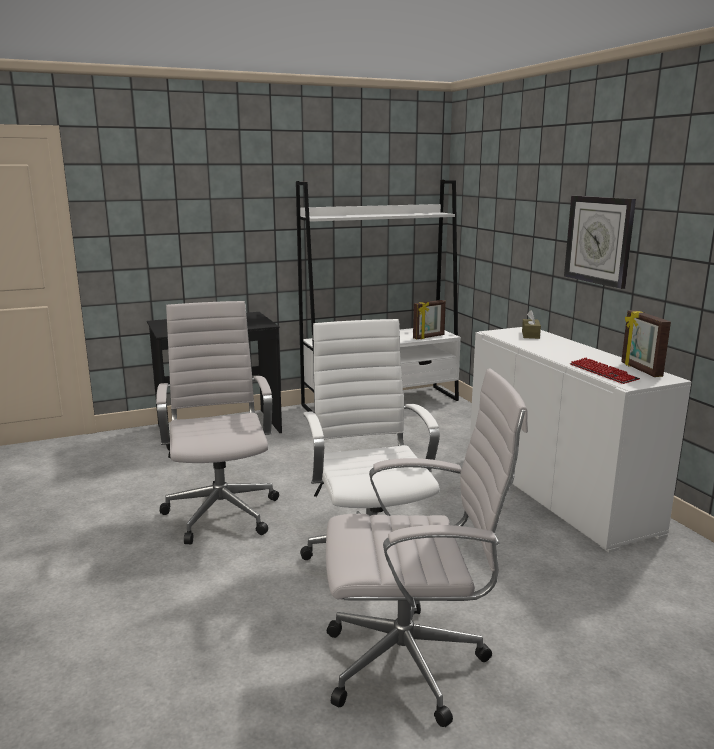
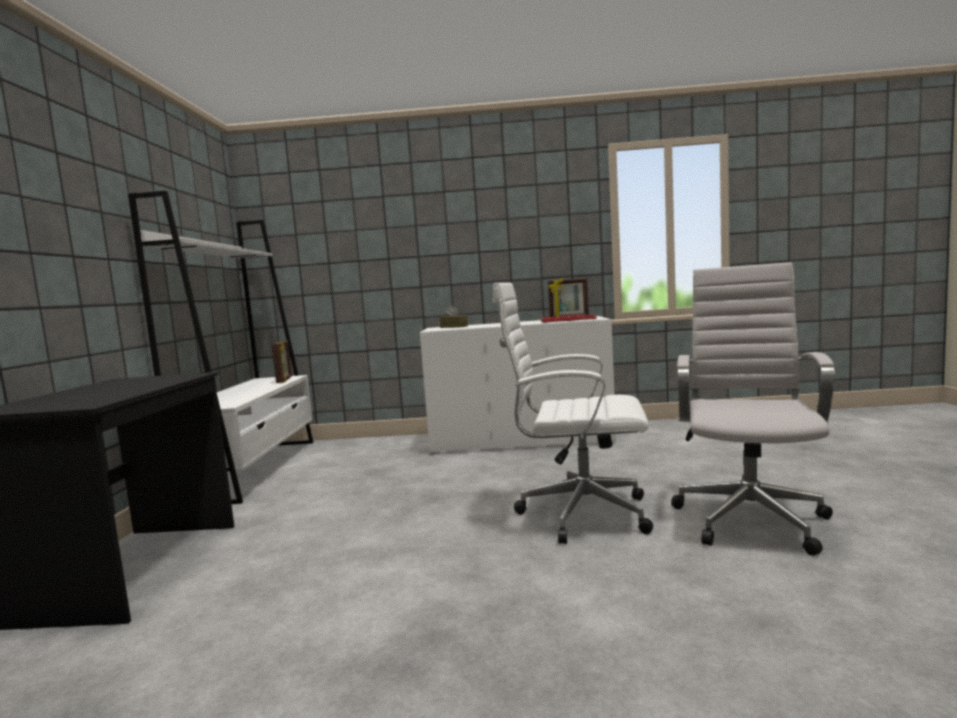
camera: 65 degrees left, 10 degrees down
(221, 511) = (406, 586): white office chair -> none
(599, 240) = (471, 247): wall clock -> none

